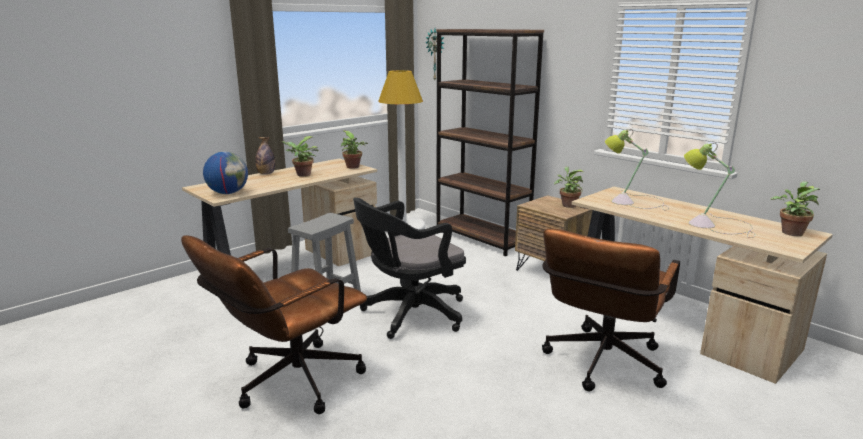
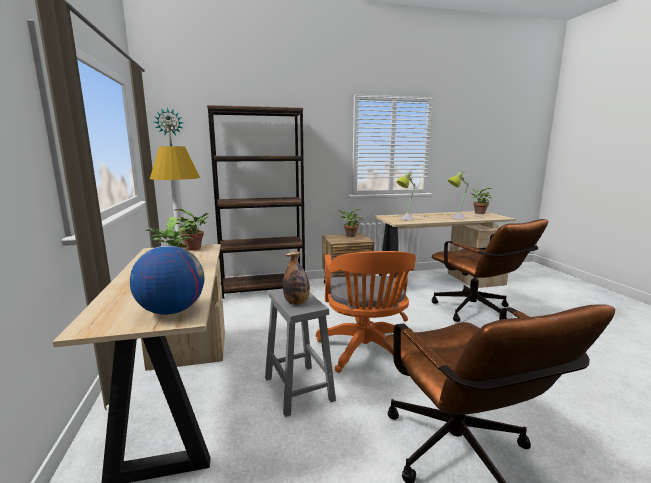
camera: 60 degrees left, 5 degrees down
(266, 173) = (124, 281): bottle -> bottle (296, 303)
(409, 315) = (366, 352): black office chair -> orange office chair

